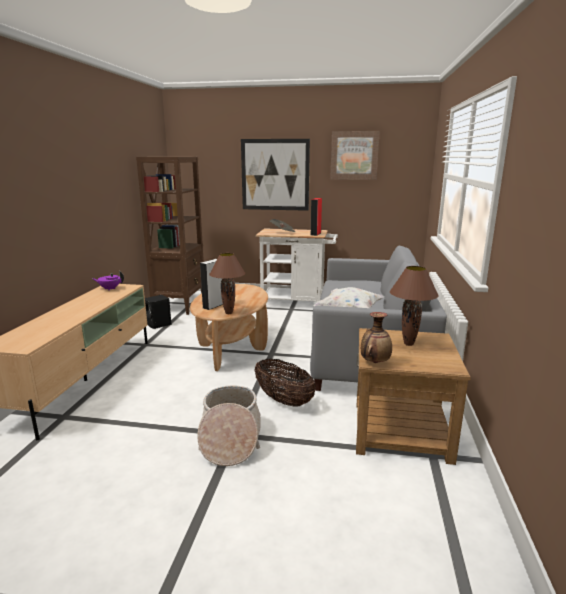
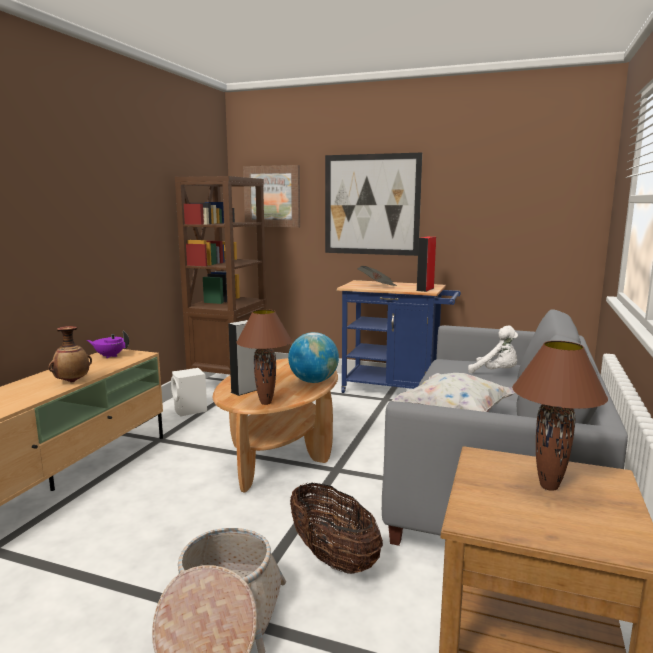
camera: 10 degrees right, 5 degrees down
(159, 324) = (190, 410): black speaker -> white speaker
(253, 298) = (313, 381): none -> globe
(297, 303) = (396, 390): white cart -> blue cart
(354, 155) = (488, 176): picture -> picture (272, 196)
(367, 287) = (496, 373): none -> white plush toy
(374, 362) = (474, 521): vase -> vase (72, 381)

